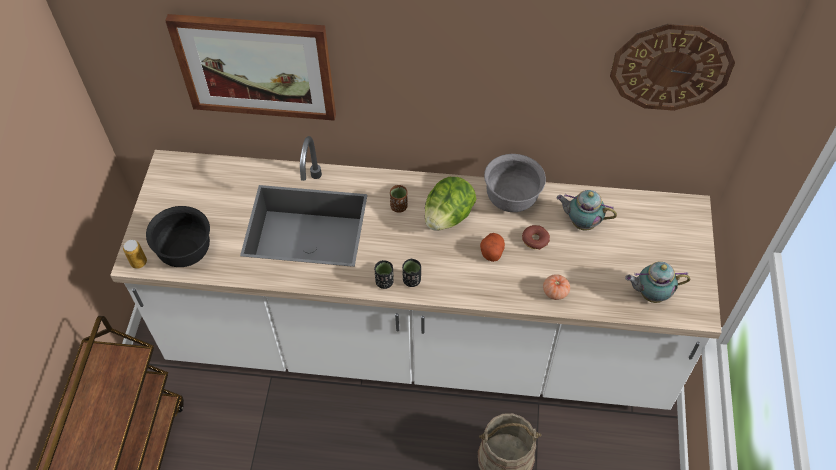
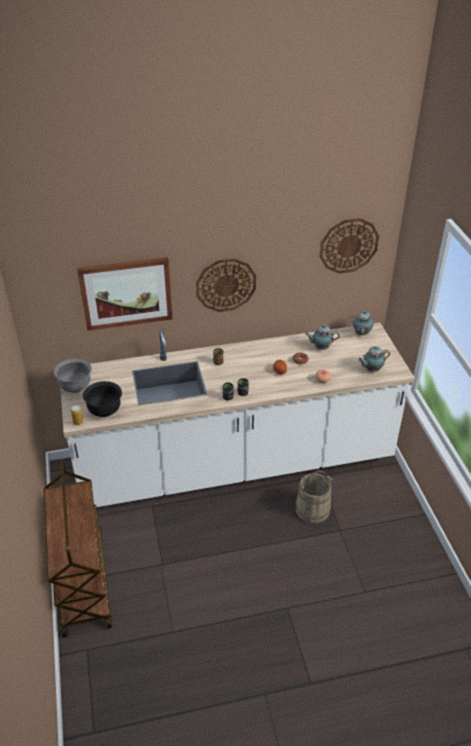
camera: 20 degrees left, 15 degrees down
(431, 86) = (226, 285): none -> wall clock
(448, 216) = (248, 361): lettuce -> none
(511, 199) = (278, 346): grey bowl -> grey bowl (75, 387)
(664, 213) = (361, 334): none -> teapot

